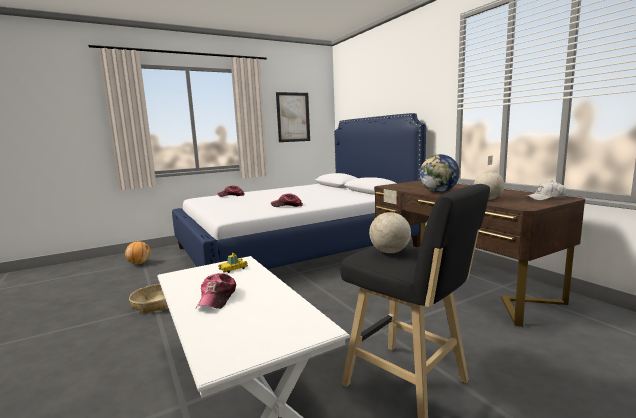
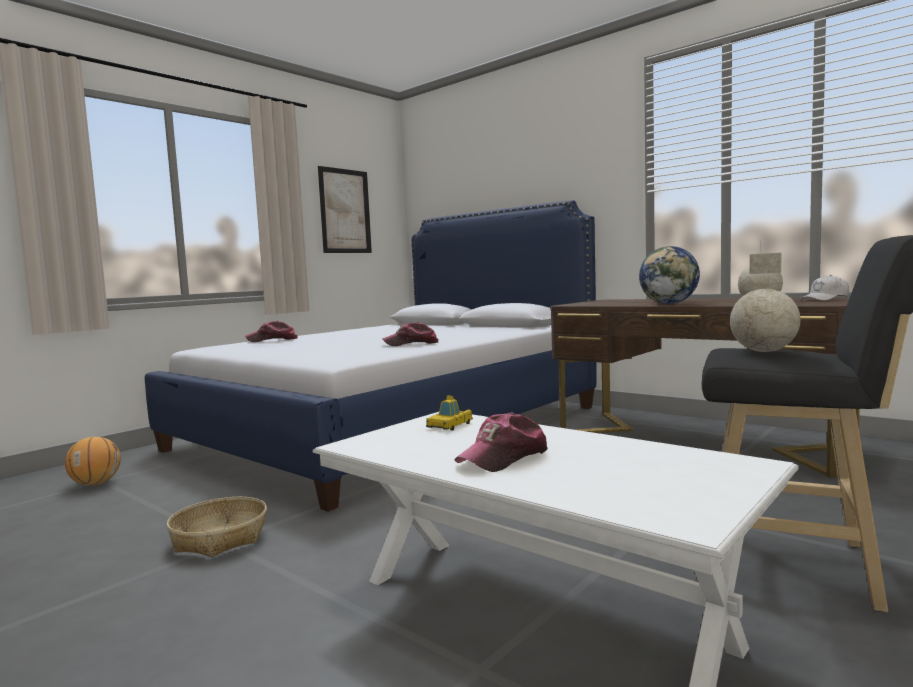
camera: 20 degrees left, 5 degrees down
(217, 298) = (504, 457): cap -> cap turned 60 degrees clockwise

